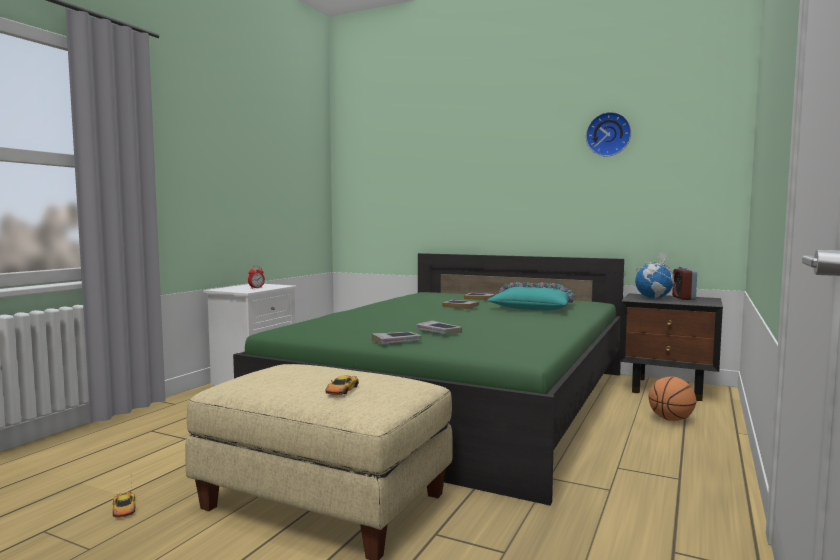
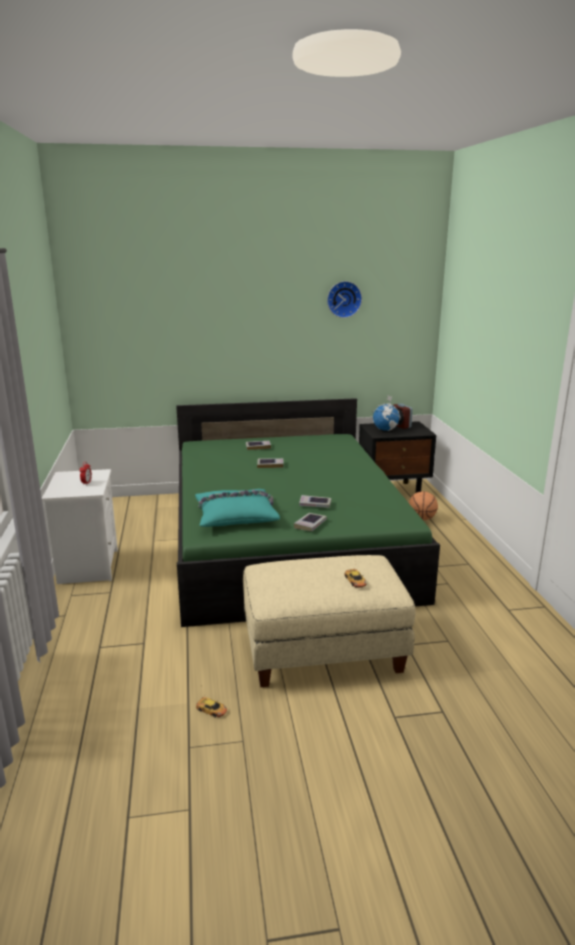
camera: 35 degrees left, 15 degrees up
(534, 307) = (315, 453): turquoise pillow -> turquoise pillow (236, 515)

